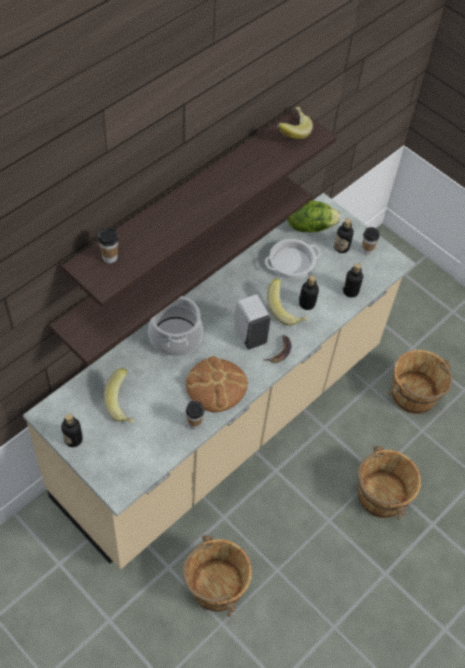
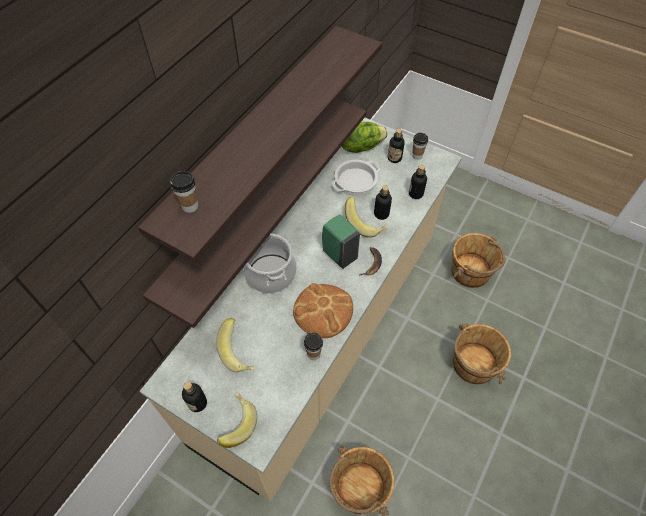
camera: 10 degrees left, 0 degrees up
(249, 334) = (339, 254): white soap dispenser -> green soap dispenser
(291, 131) = (338, 46): banana -> banana (236, 423)

